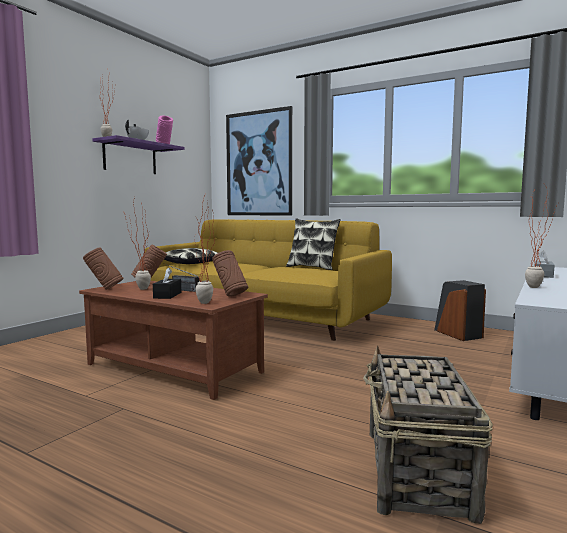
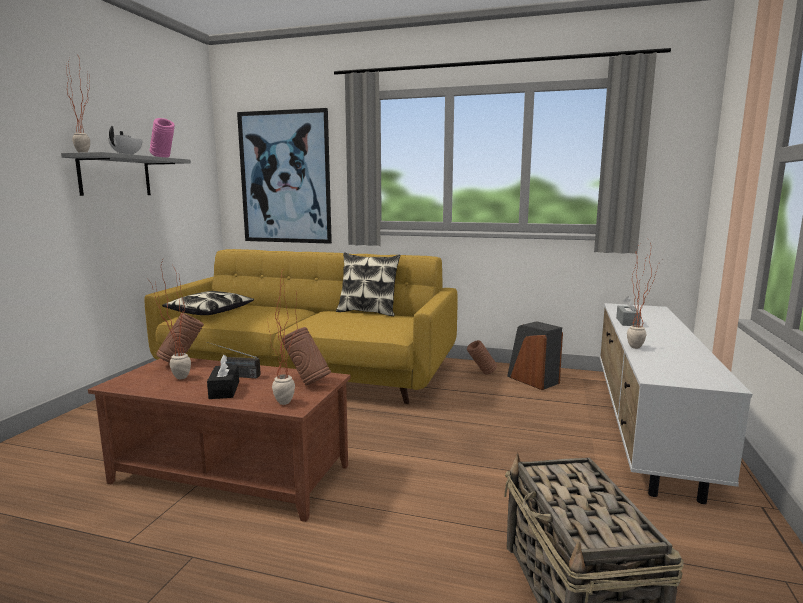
camera: 15 degrees left, 5 degrees up
(104, 289) = (125, 383): brown vase -> brown vase (481, 373)
(130, 158) = (115, 176): purple shelf -> grey shelf

